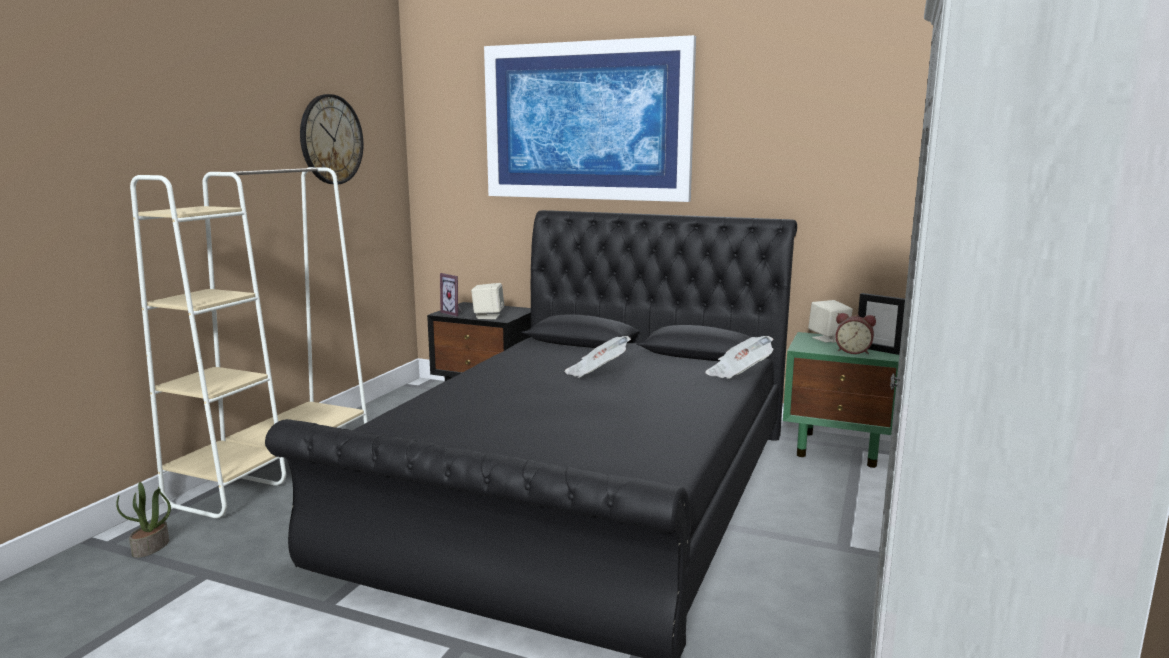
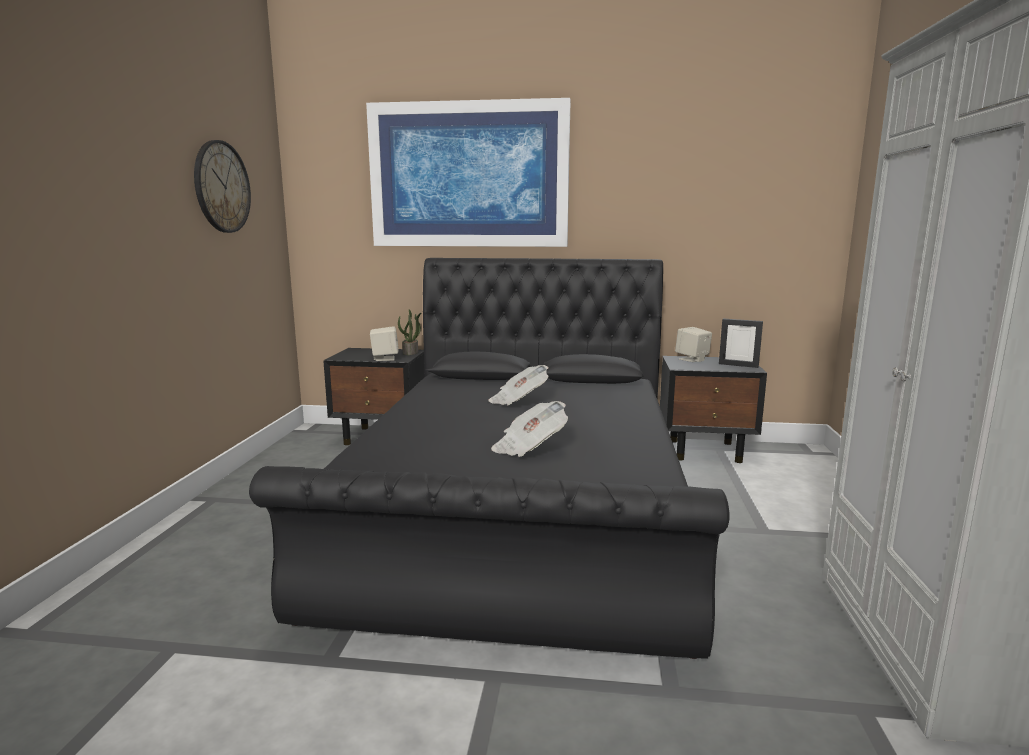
camera: 15 degrees left, 0 degrees up
(151, 548) = (88, 628): potted plant -> potted plant (411, 352)
(276, 470) = (198, 525): beige clothes rack -> none
(454, 313) = (349, 357): picture frame -> none
(738, 374) = (638, 392): newspaper -> newspaper (529, 448)
(840, 449) = (706, 451): green nightstand -> black nightstand
(853, 351) = (721, 367): alarm clock -> none

